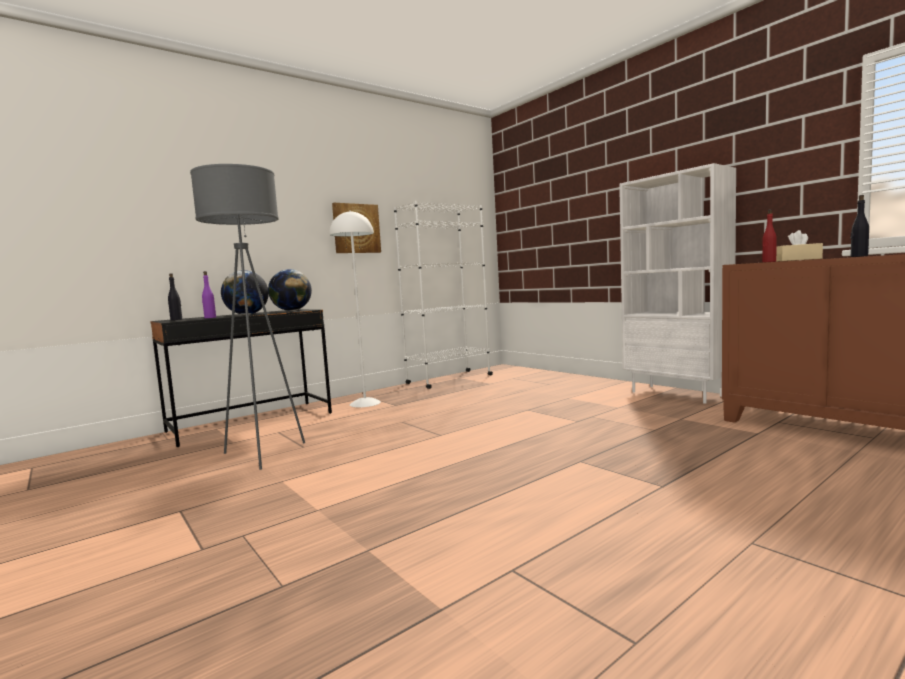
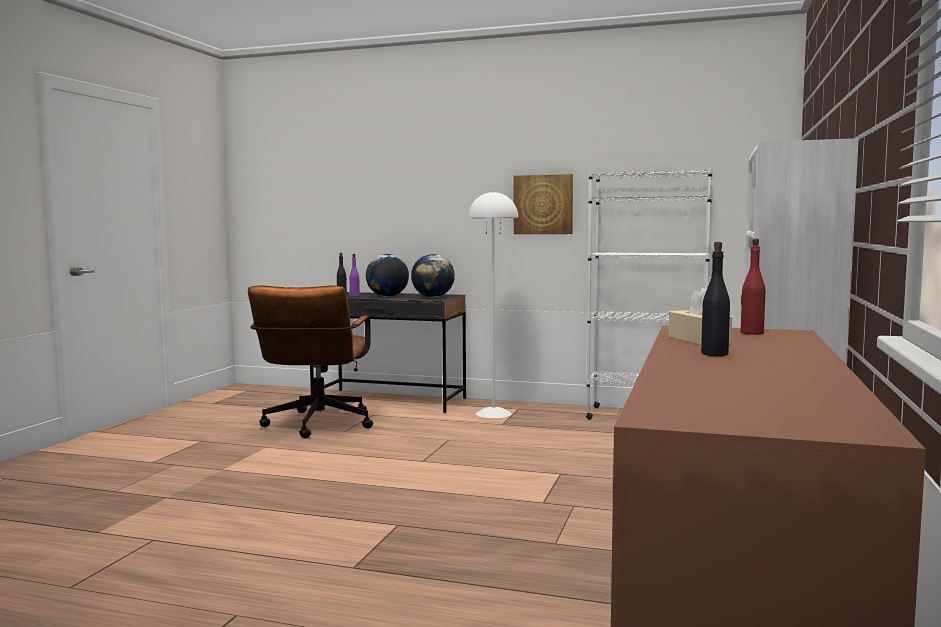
camera: 55 degrees right, 0 degrees up
(262, 454) = (316, 426): grey floor lamp -> brown office chair

